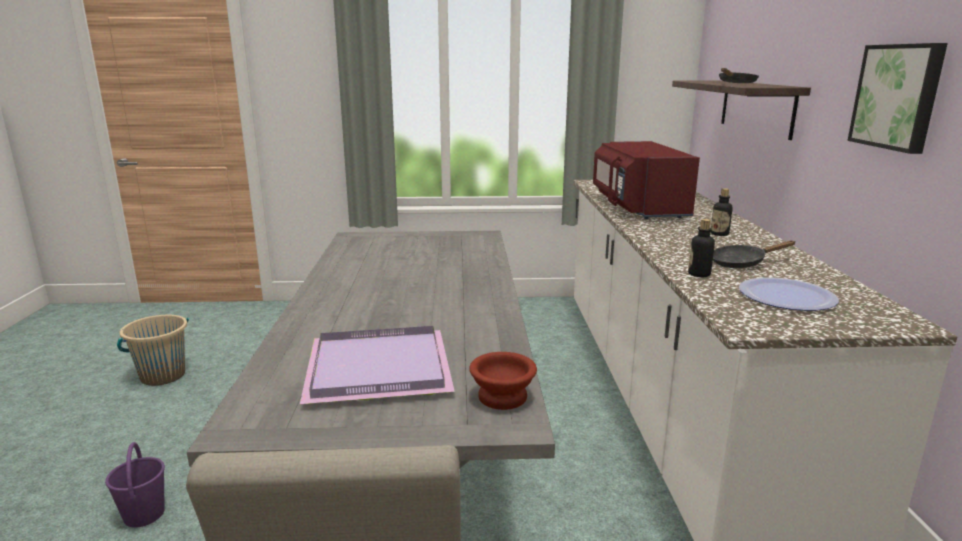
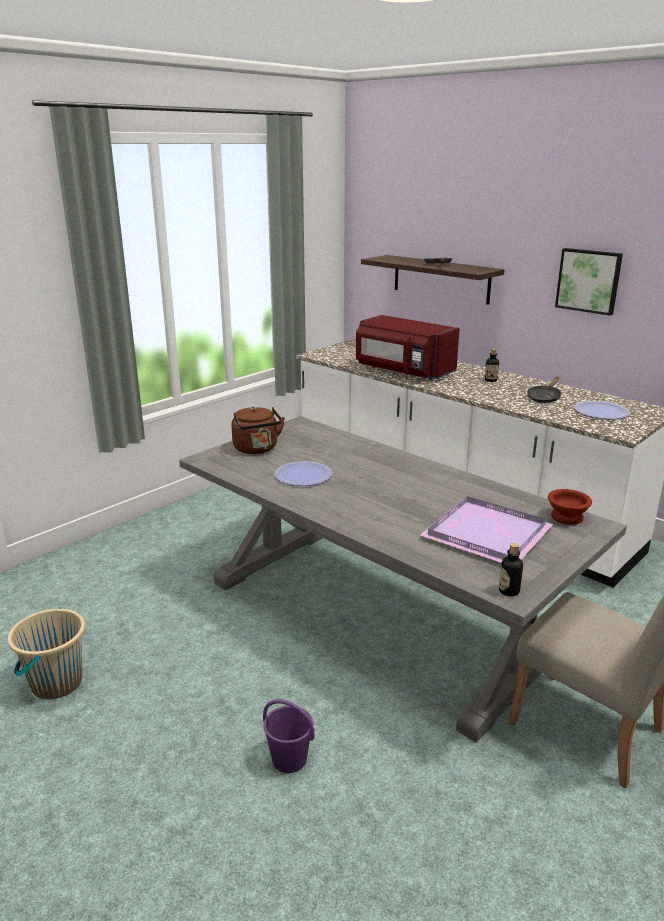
camera: 45 degrees left, 5 degrees up
(378, 267) = (303, 475): none -> plate
(401, 241) = (257, 449): none -> brown kettle
(699, 274) = (546, 411): bottle -> bottle (509, 591)

